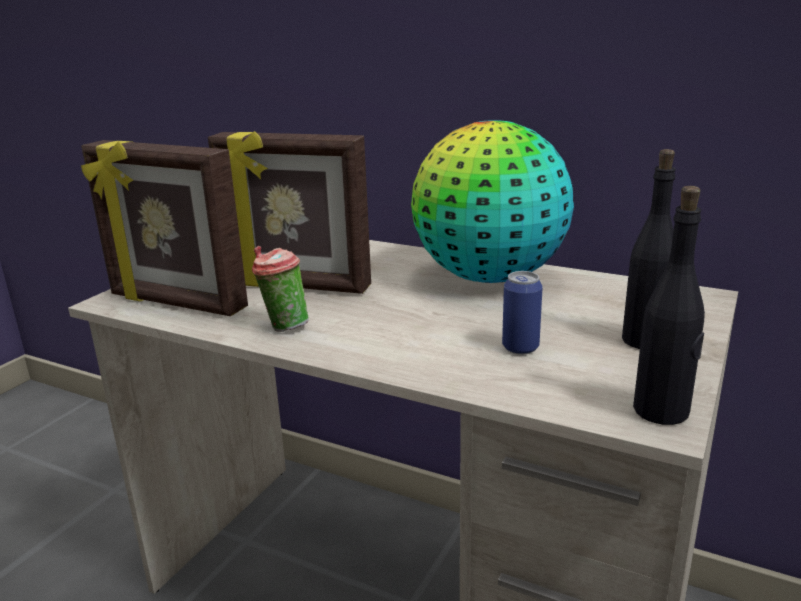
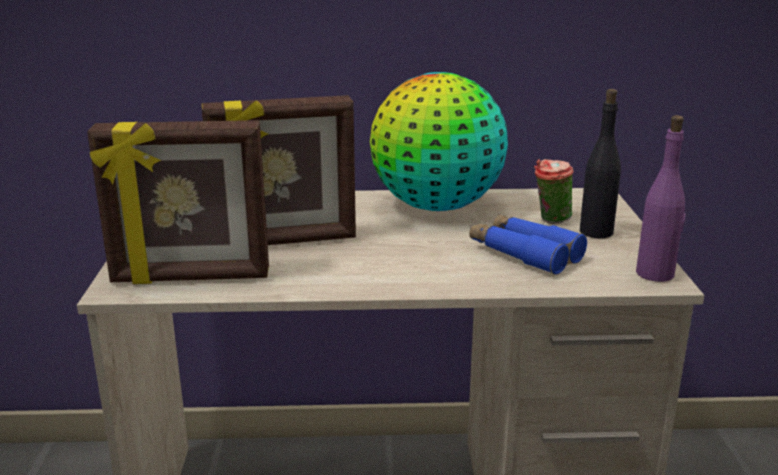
camera: 30 degrees left, 0 degrees up
(283, 326) = (323, 276): cup -> cup (550, 221)
(520, 347) = (524, 253): can -> blue binoculars
(661, 411) = (655, 274): black bottle -> purple bottle

